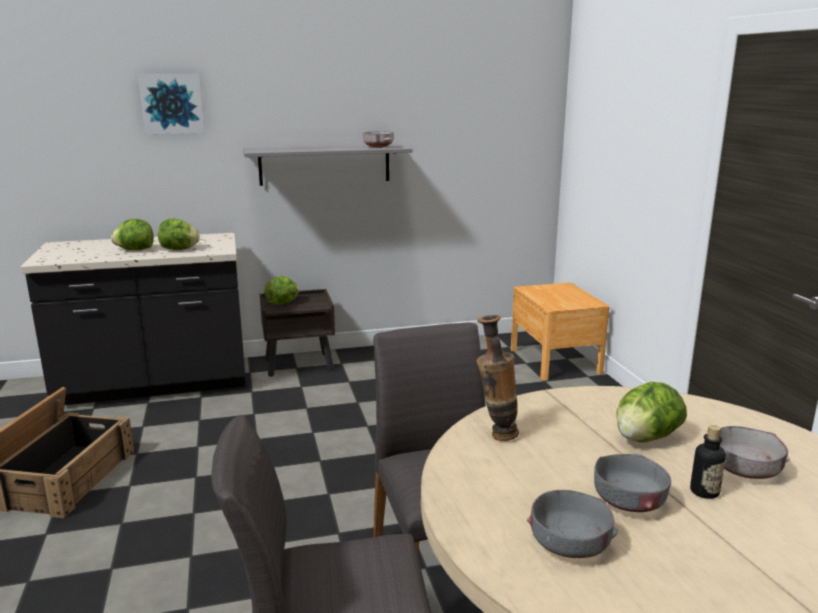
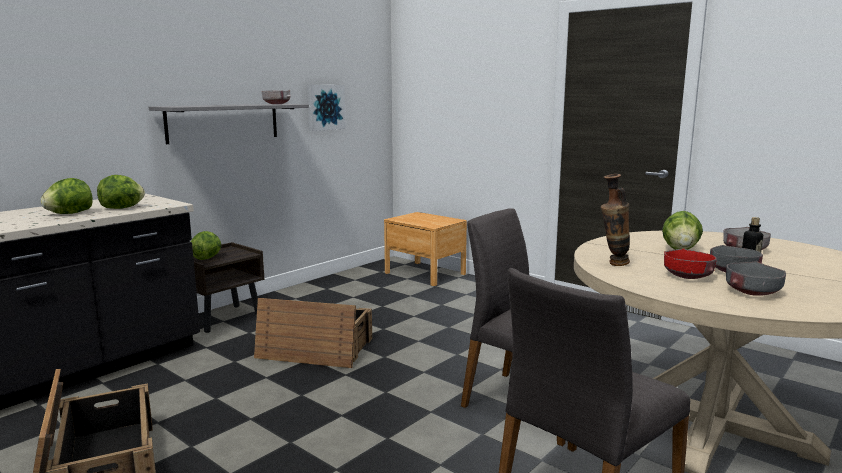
camera: 35 degrees left, 5 degrees down
(172, 103) = (74, 57): picture -> picture (325, 107)
(330, 422) = (314, 348): none -> crate
(545, 486) = (687, 276): none -> red bowl

